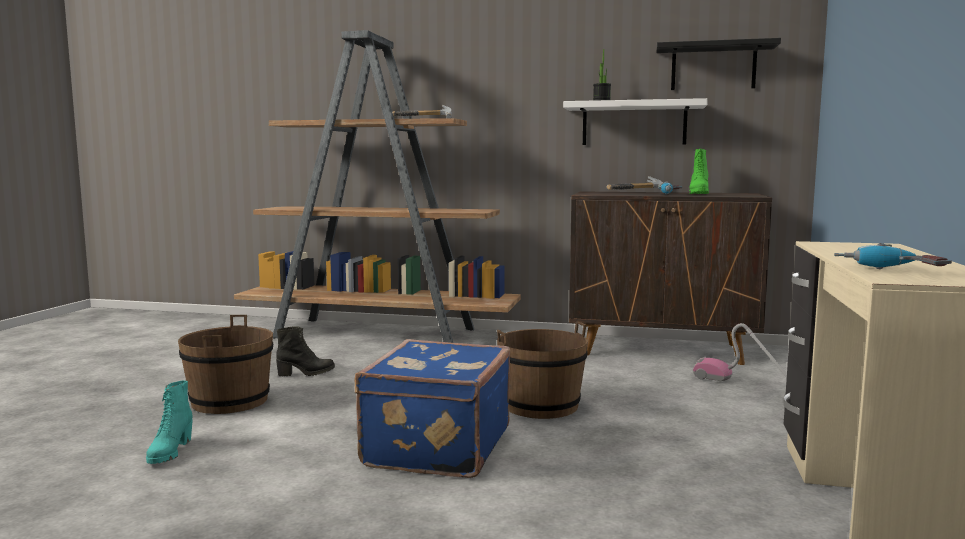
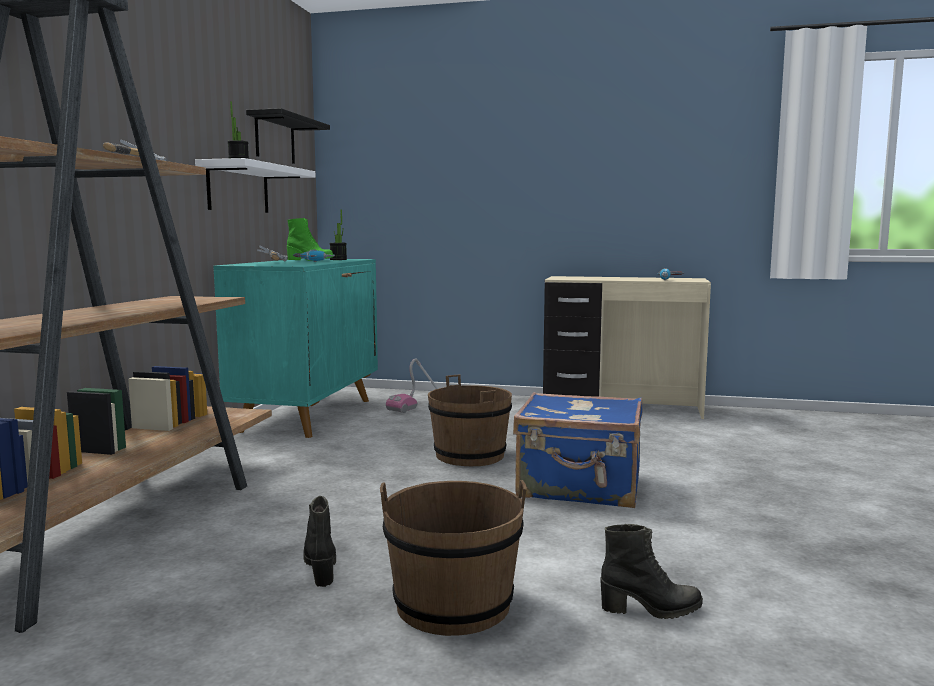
camera: 90 degrees left, 0 degrees up
(169, 452) = (651, 609): turquoise boot -> black boot
(662, 349) = (309, 415): brown cabinet -> turquoise cabinet
(724, 195) = (338, 259): none -> potted plant

